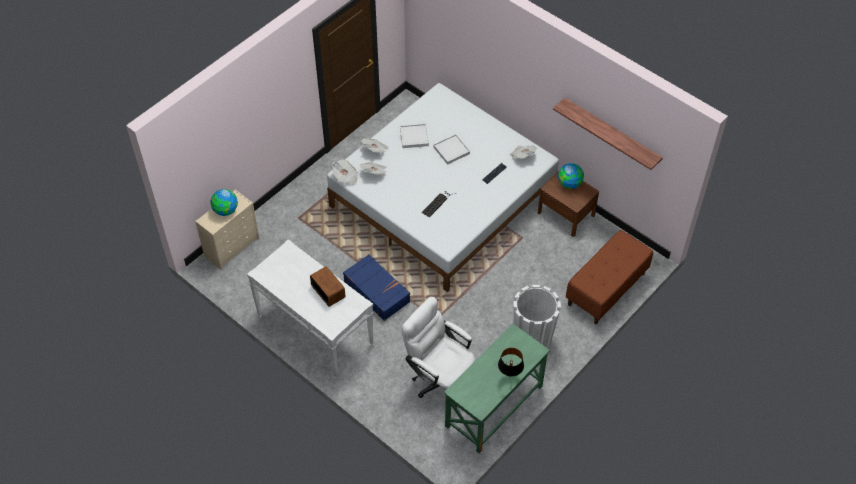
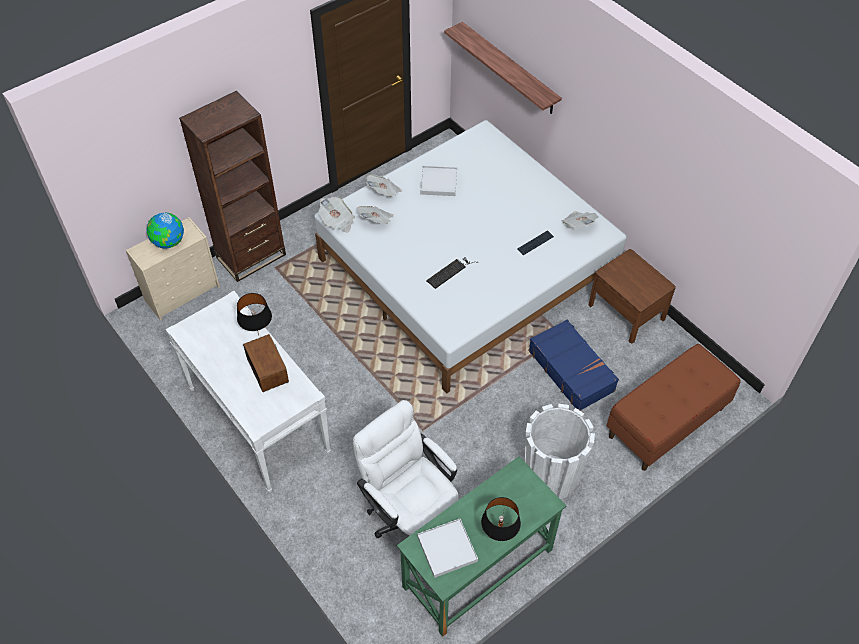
camera: 10 degrees right, 0 degrees up
(277, 212) = (251, 256): none -> brown bookcase
(315, 268) = (258, 335): none -> black table lamp
(377, 291) = (353, 378): blue suitcase -> blue suitcase (571, 370)
(451, 150) = (484, 205): white tray -> white tray (447, 549)
(569, 183) = (636, 271): globe -> none
(611, 133) = (704, 205): shelf -> shelf (509, 68)

